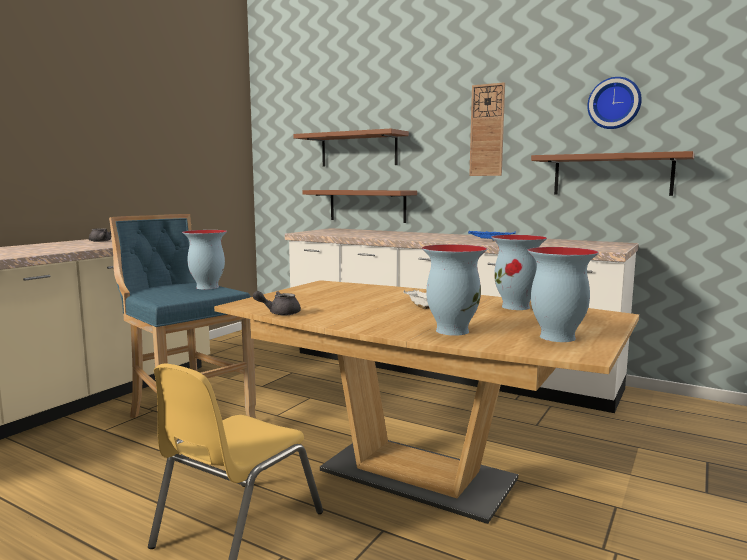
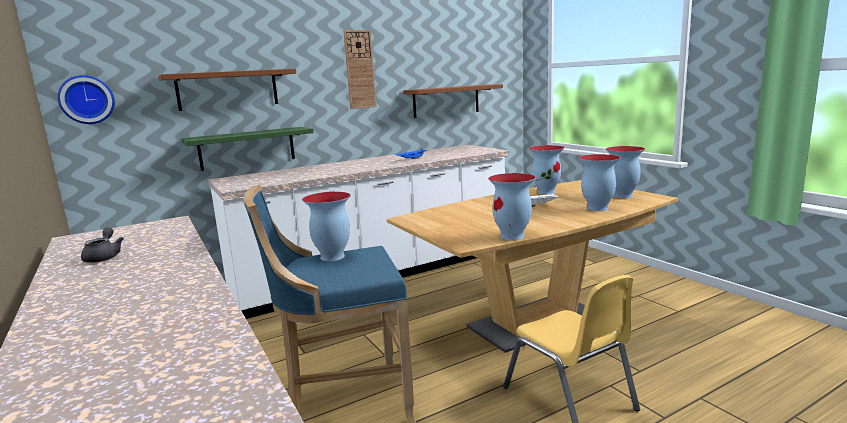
camera: 60 degrees left, 5 degrees up
(279, 313) = (513, 236): grey teapot -> vase
(367, 205) = (247, 148): brown shelf -> green shelf
(614, 103) = (443, 51): wall clock -> wall clock (87, 99)

